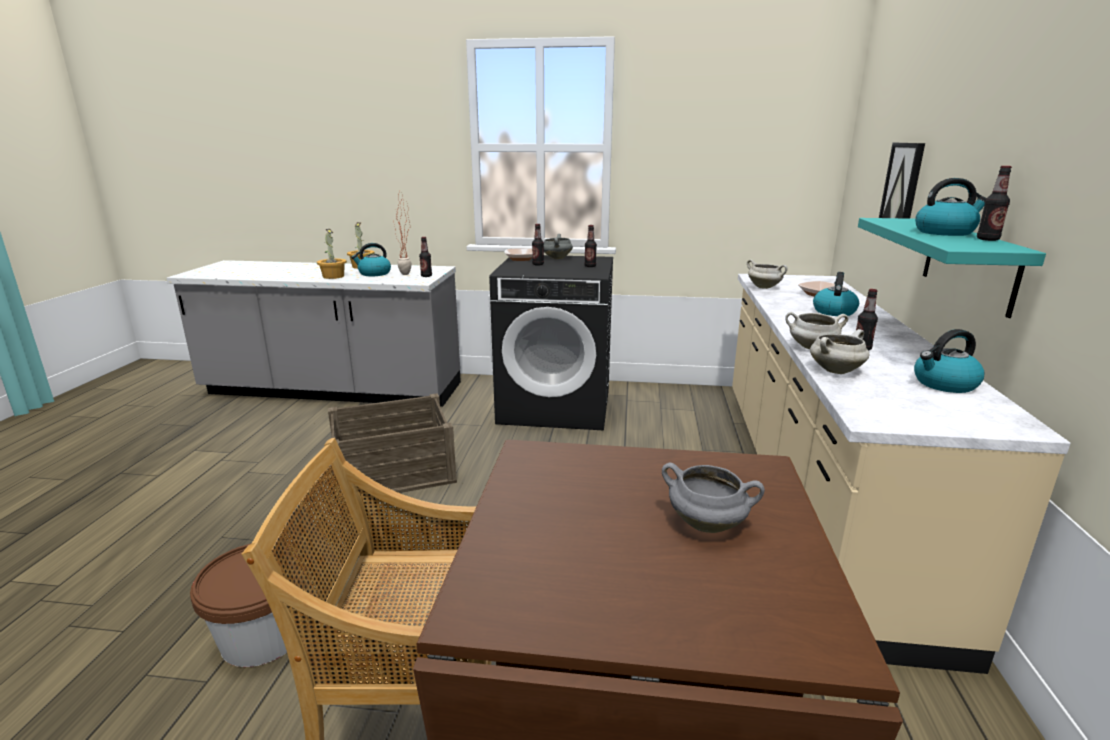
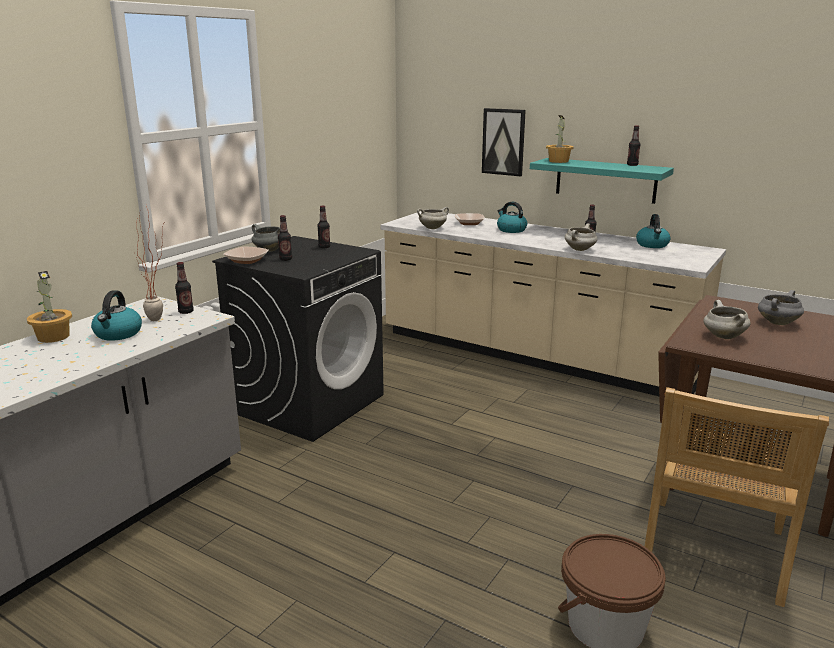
camera: 65 degrees left, 0 degrees up
(333, 276) = (87, 356): potted plant -> potted plant (558, 161)
(393, 470) = (358, 518): crate -> none
(835, 370) = (622, 255): white cooking pot -> white cooking pot (723, 336)
(945, 232) = (604, 164): kettle -> none

